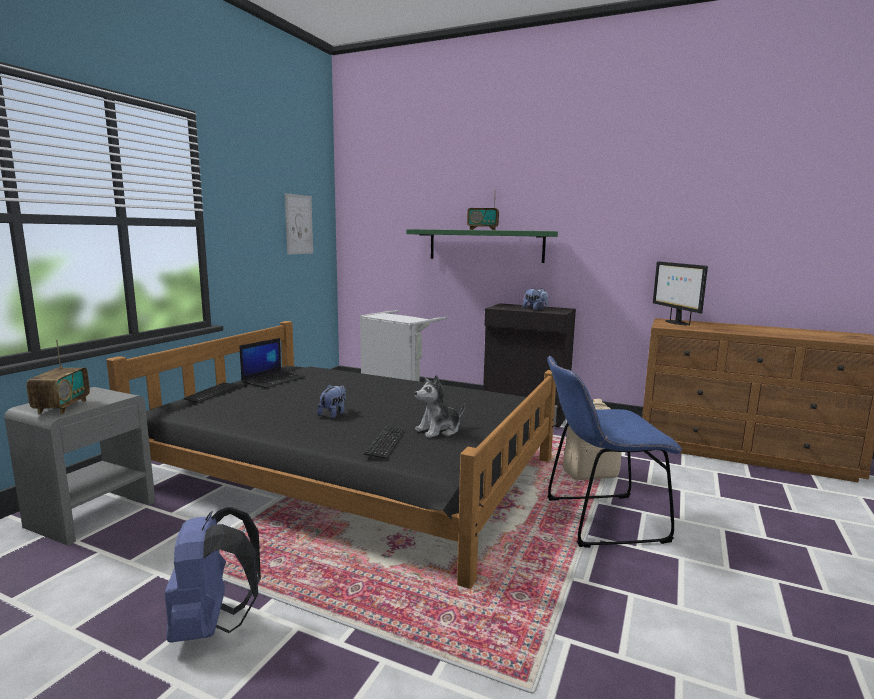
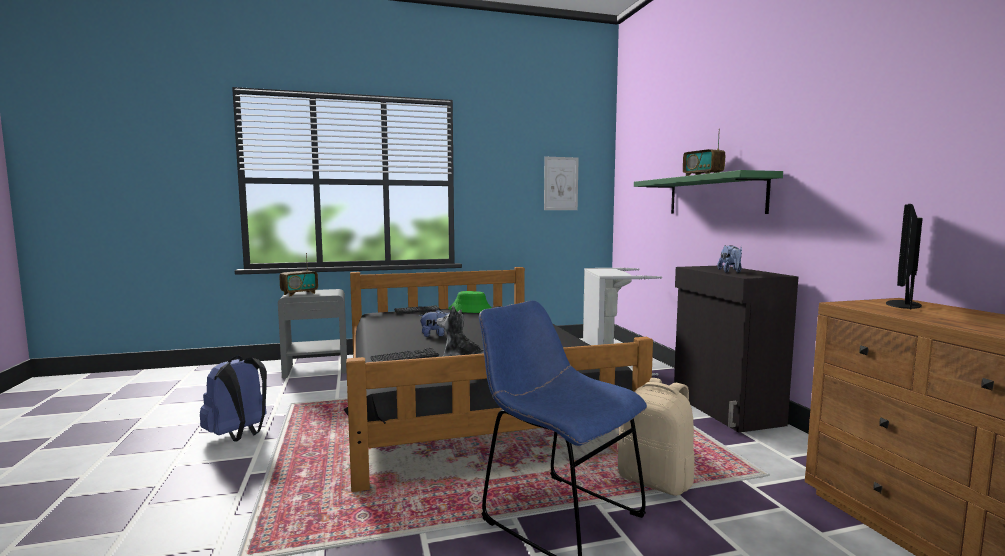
camera: 50 degrees right, 5 degrees down
(273, 379) = (470, 310): laptop -> green hat

